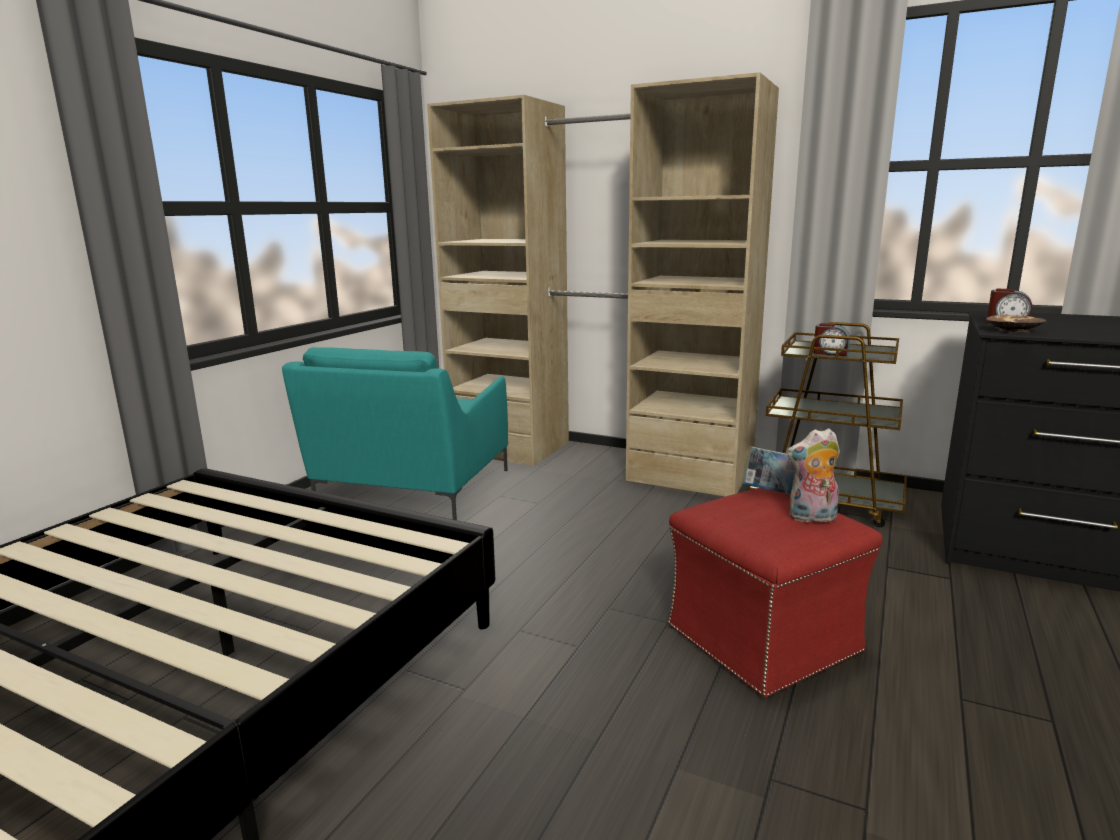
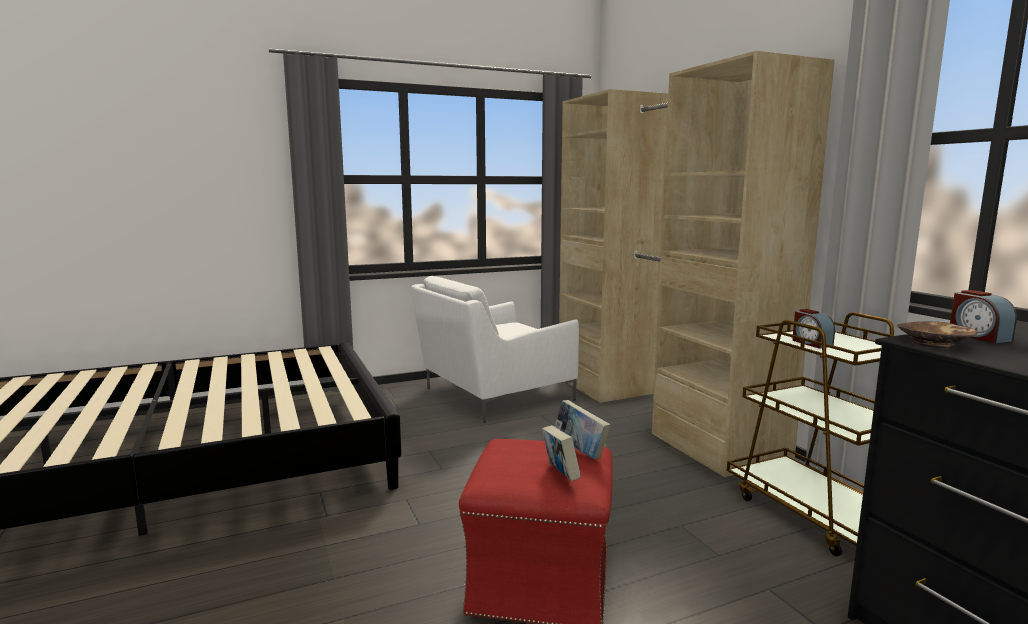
camera: 40 degrees right, 5 degrees down
(411, 490) = (493, 395): turquoise armchair -> white armchair
(812, 518) = (560, 475): plush toy -> book

